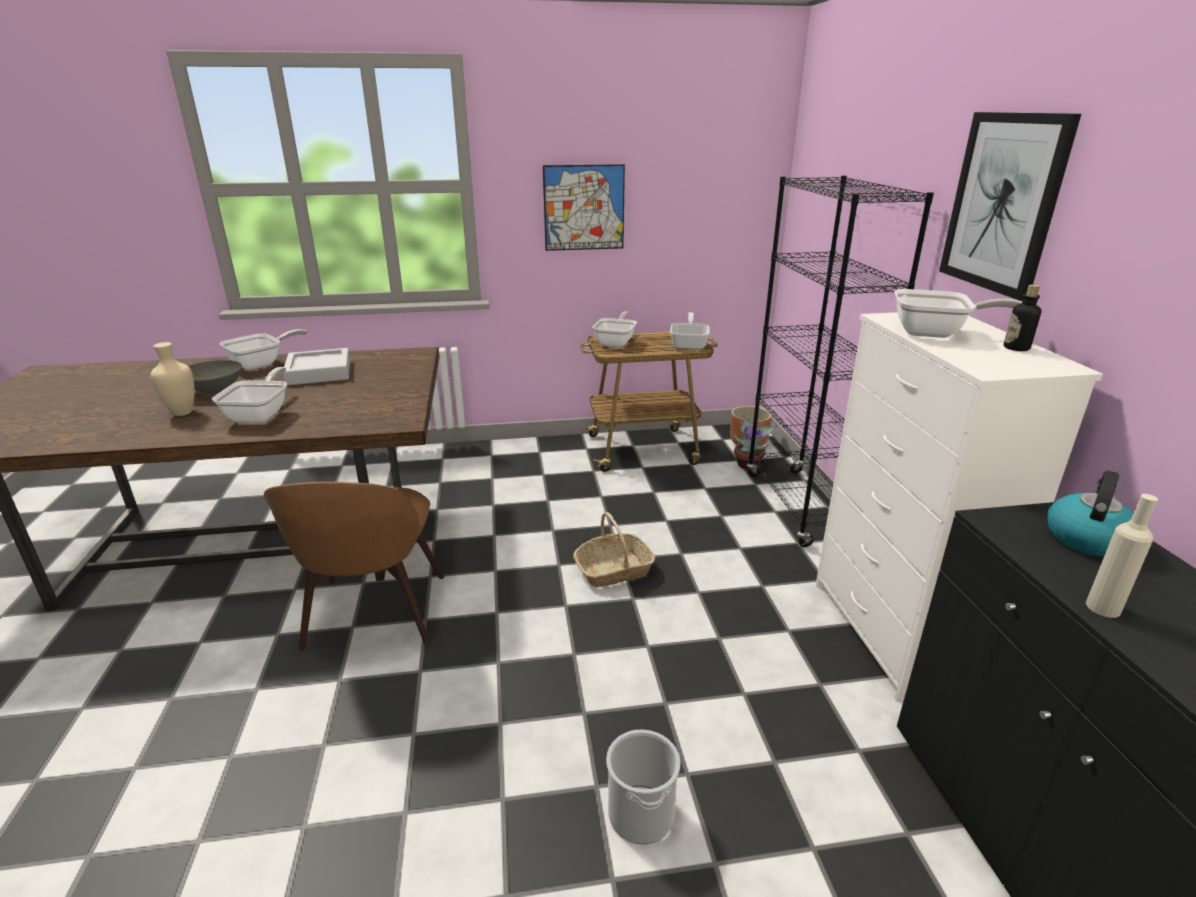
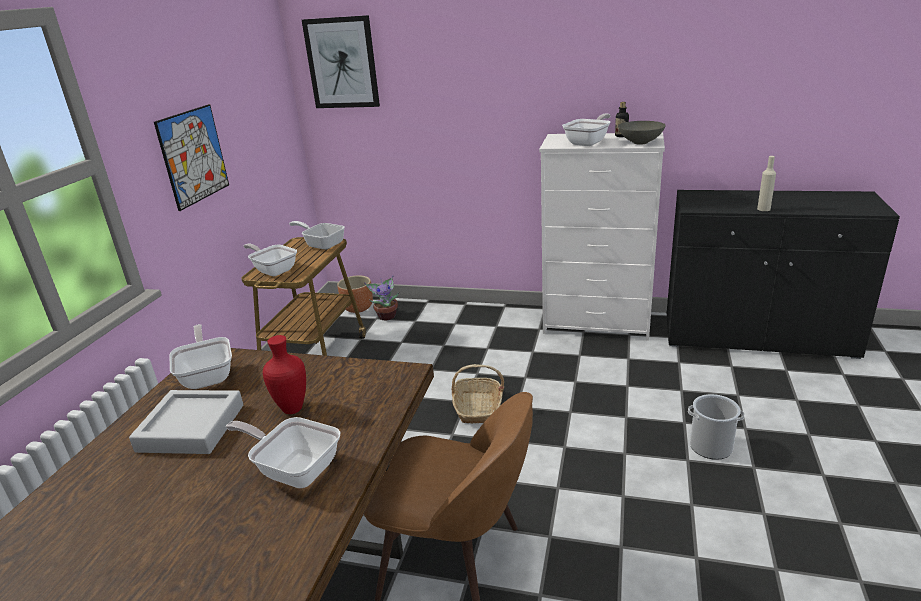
camera: 65 degrees left, 0 degrees up
(181, 413) = (218, 547): beige vase -> none
(214, 391) = (155, 522): grey bowl -> grey bowl (640, 143)
(262, 363) = (86, 481): frying pan -> frying pan (208, 375)
(342, 395) = (291, 410): none -> red vase
(800, 506) = (457, 313): black bookcase -> none
(1004, 203) = (562, 67): picture -> picture (342, 63)
(1086, 538) = (711, 198): kettle -> none

